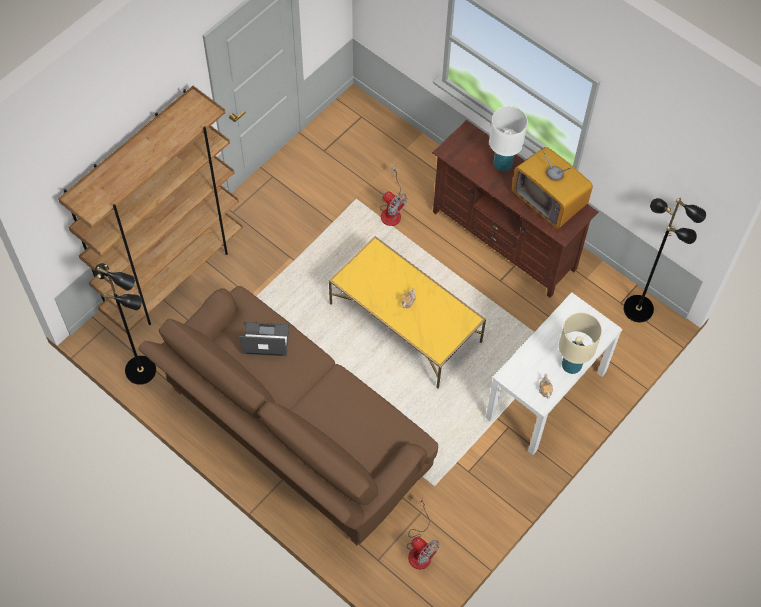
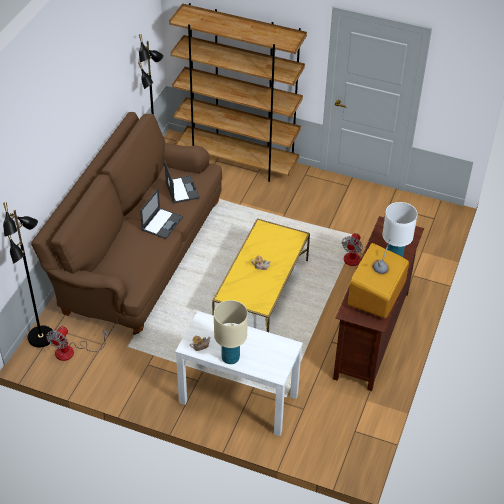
camera: 70 degrees right, 15 degrees down
(315, 378) = (162, 223): none -> laptop
(639, 308) = (356, 446): black floor lamp -> black floor lamp (41, 337)

